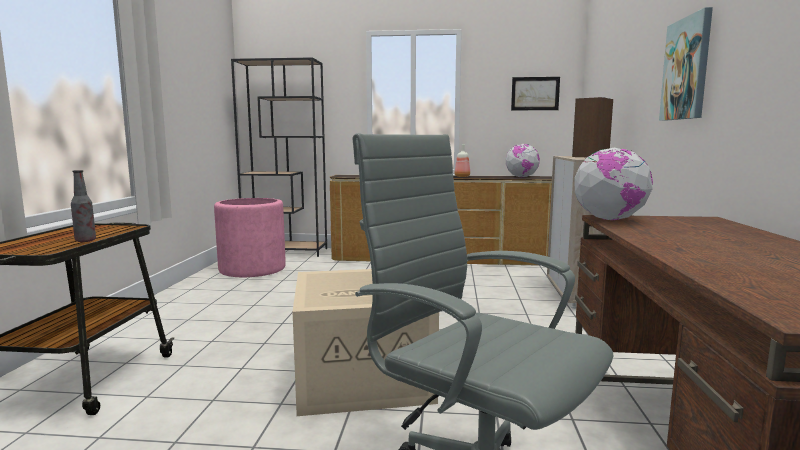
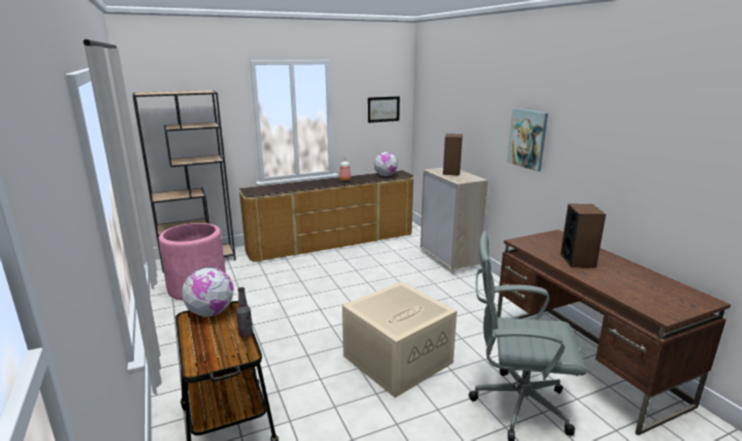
camera: 30 degrees left, 10 degrees up
(609, 219) = (523, 244): globe -> globe (211, 313)
(693, 239) = (577, 260): none -> speaker

